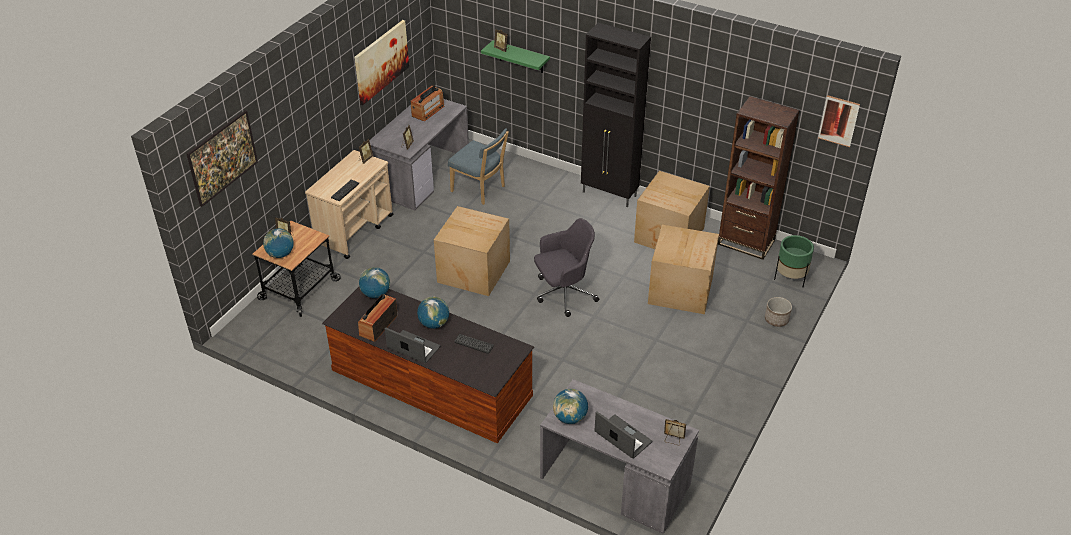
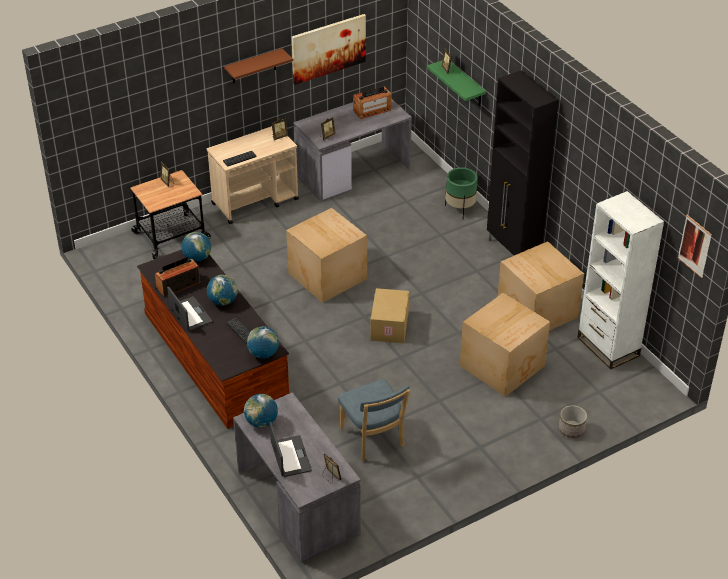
camera: 30 degrees right, 0 degrees up
(225, 170) = (114, 104): picture -> none
(280, 254) = (151, 196): globe -> globe (263, 354)
(330, 96) = (253, 66): none -> brown shelf
(480, 190) = (394, 204): blue chair -> blue chair (373, 439)
(563, 294) = (390, 326): grey office chair -> cardboard box
(746, 242) = (608, 346): brown bookcase -> white bookcase
(790, 278) = (622, 397): green planter -> green planter (460, 209)

